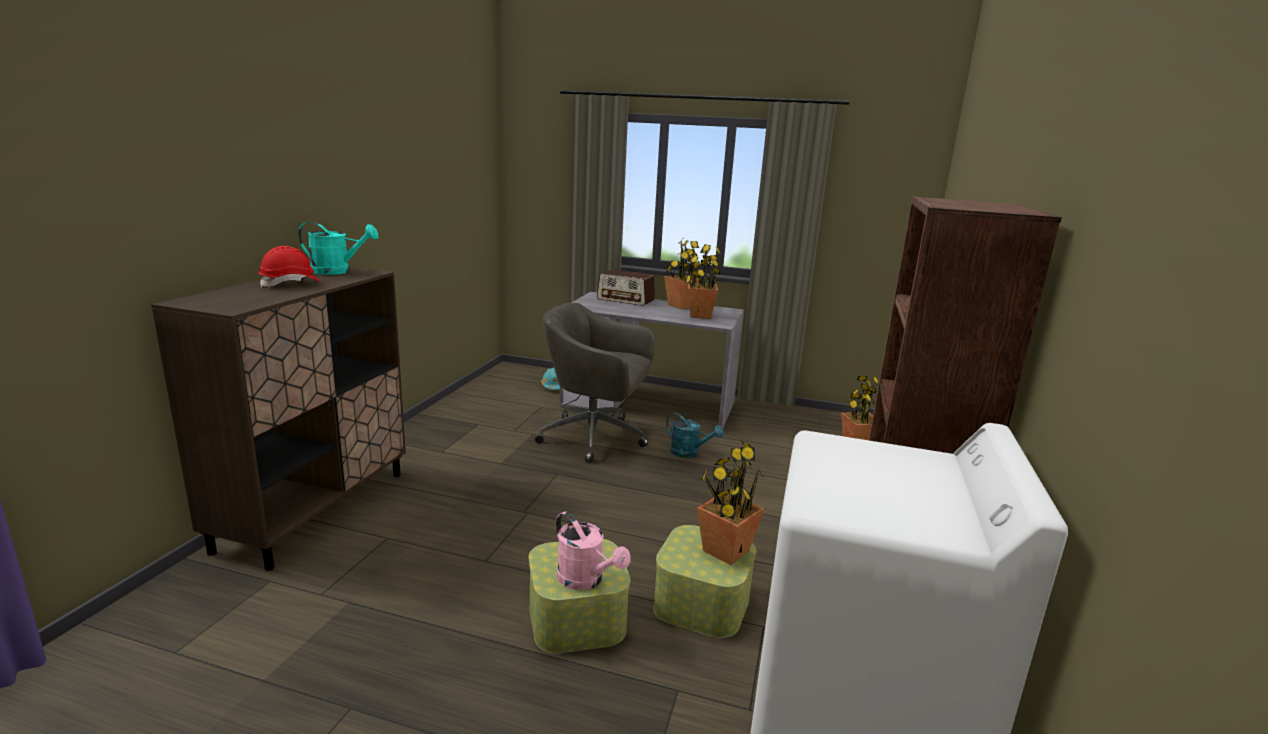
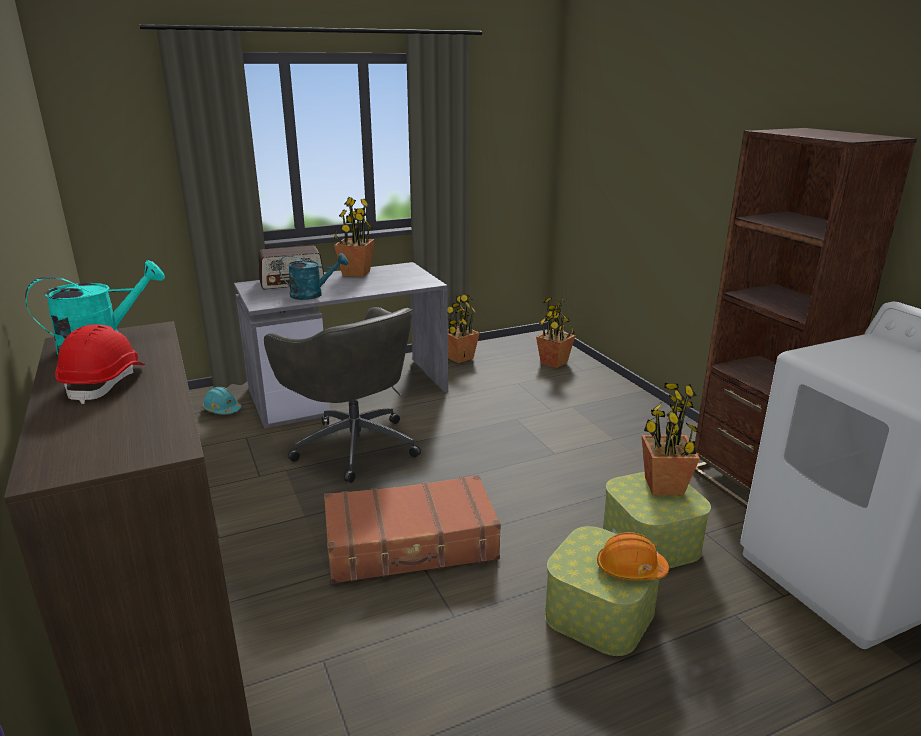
camera: 40 degrees left, 5 degrees up
(531, 509) = (411, 545): none -> brown suitcase
(586, 580) = (630, 569): pink watering can -> orange hard hat
(595, 438) = (354, 445): grey office chair -> grey office chair turned 105 degrees counterclockwise
(689, 453) = (453, 422): turquoise watering can -> turquoise watering can (312, 295)
(699, 315) = (393, 279): potted plant -> potted plant (459, 358)

